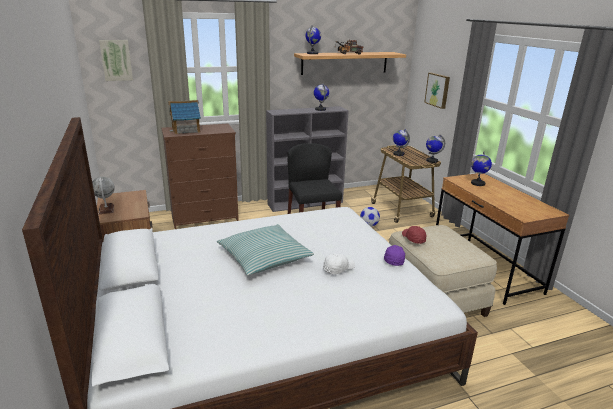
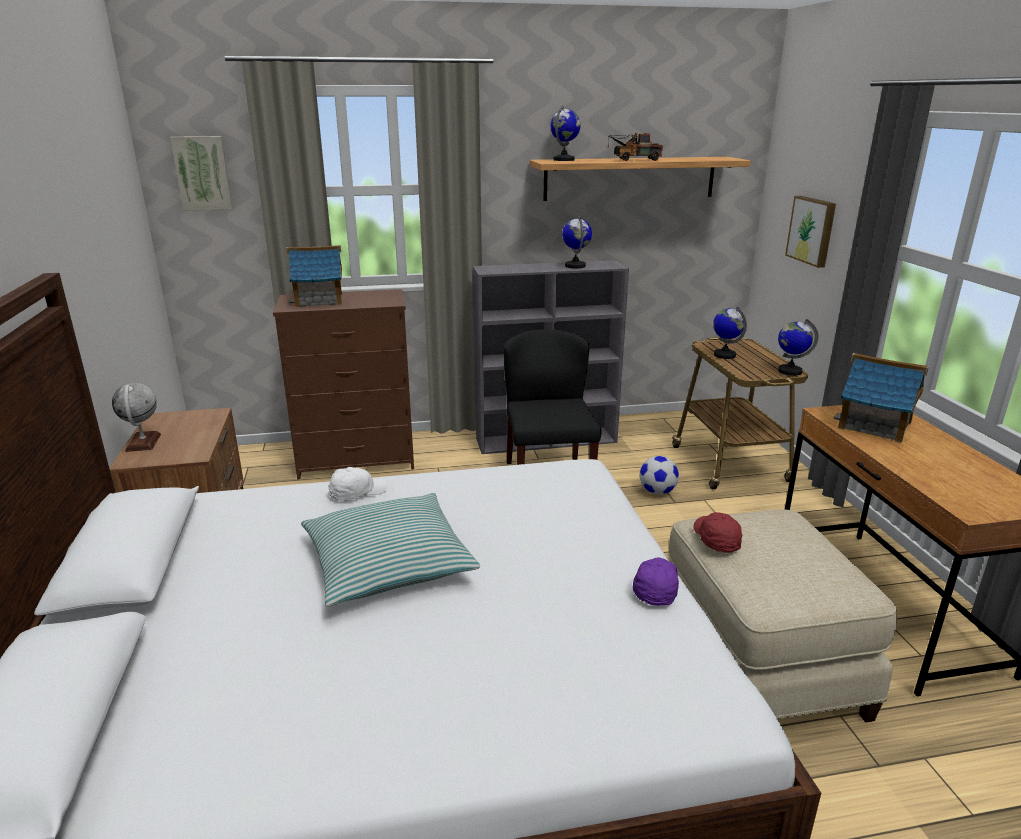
camera: 10 degrees right, 0 degrees up
(338, 268) = (527, 602): white cap -> white cap (357, 492)
(477, 183) = (875, 425): globe -> toy house

